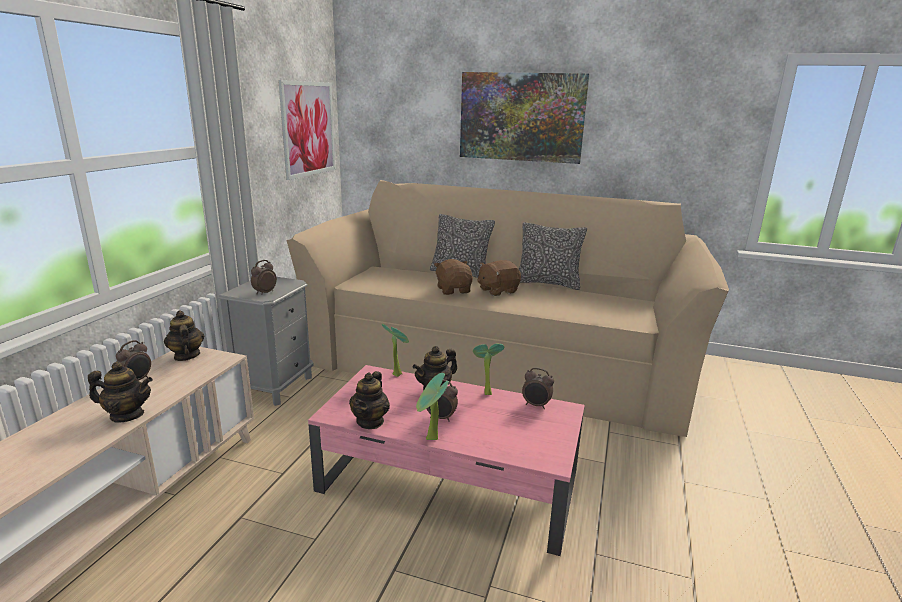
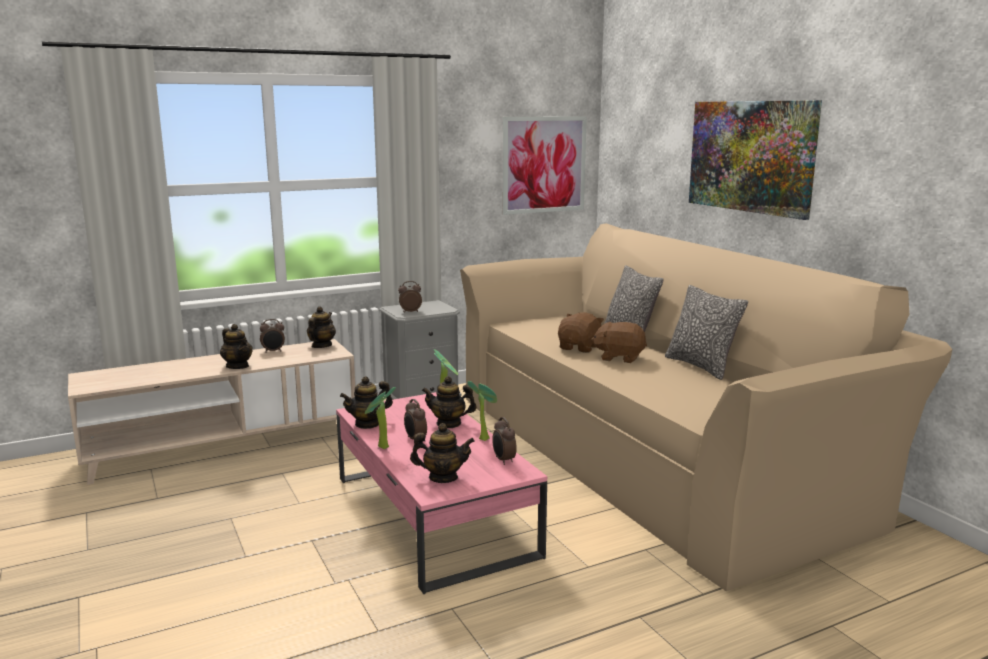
camera: 45 degrees right, 5 degrees down
(531, 442) = (443, 477): none -> teapot

